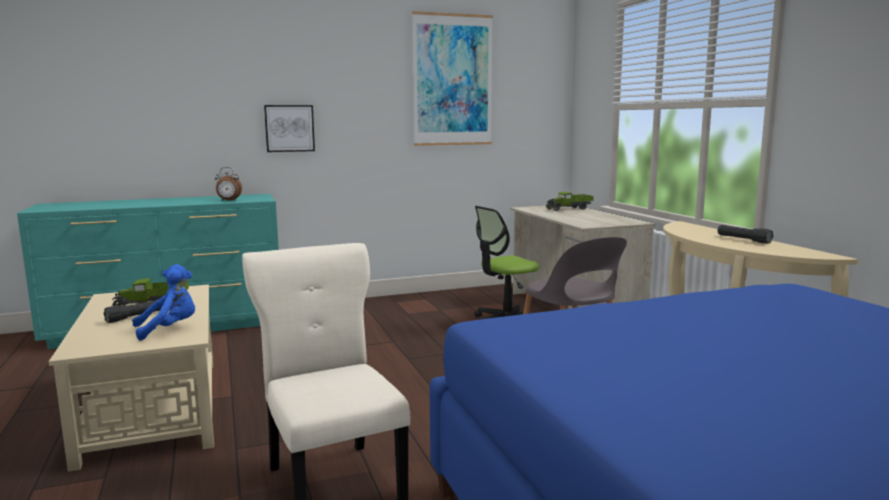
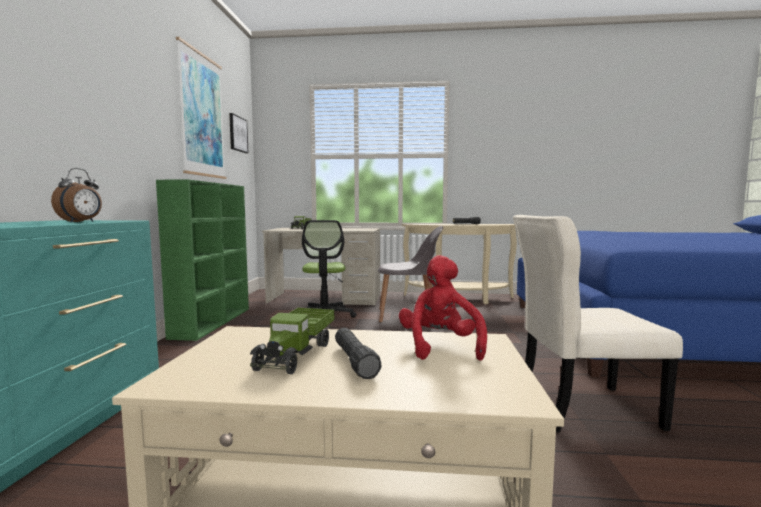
camera: 65 degrees left, 5 degrees down
(169, 329) = (440, 346): blue plush toy -> red plush toy
(289, 128) = (79, 131): picture -> picture (237, 134)
(429, 296) = (213, 322): none -> green bookcase

